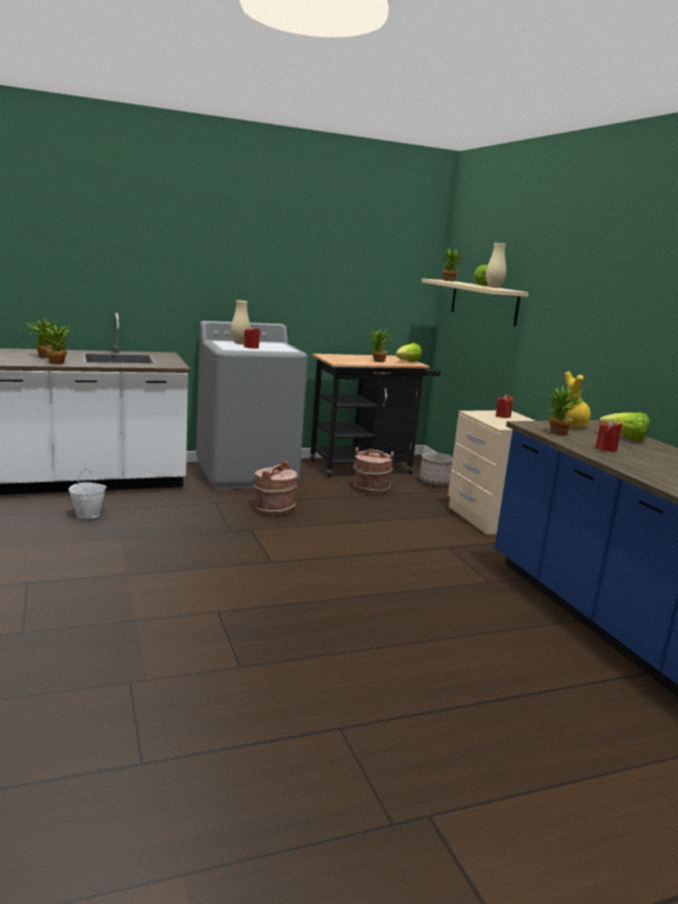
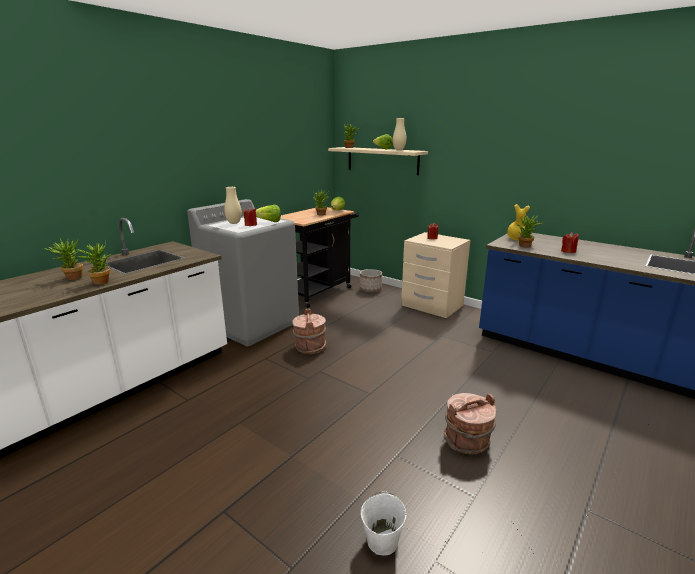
camera: 30 degrees left, 5 degrees up
(88, 514) = (181, 411): white bucket -> white bucket (382, 540)
(371, 488) = (343, 307): brown bucket -> brown bucket (467, 441)
(625, 438) = (554, 240): lettuce -> lettuce (269, 222)

